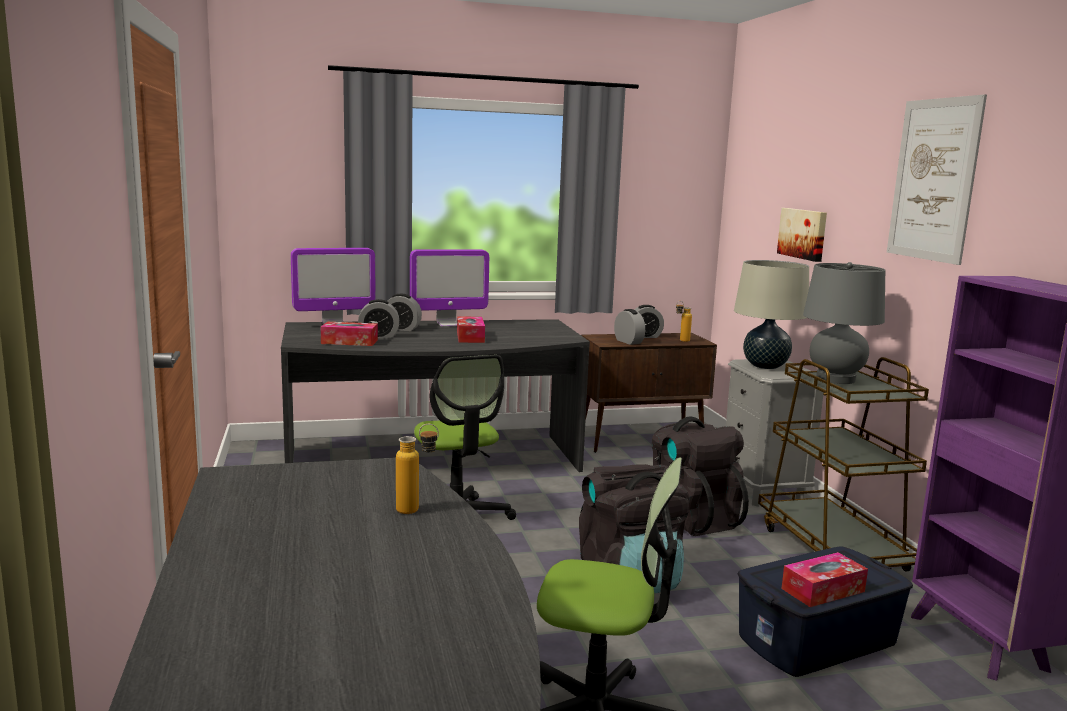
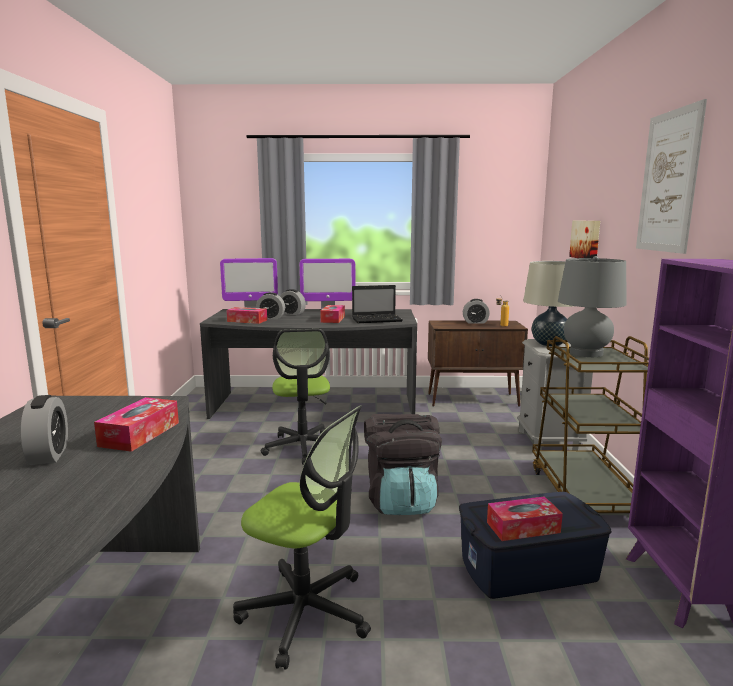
camera: 15 degrees right, 0 degrees up
(417, 510) = (140, 434): bottle -> tissue box
(532, 337) = (377, 320): none -> laptop
(628, 342) = (459, 325): alarm clock -> alarm clock (49, 455)
(691, 518) = (477, 459): black backpack -> none

